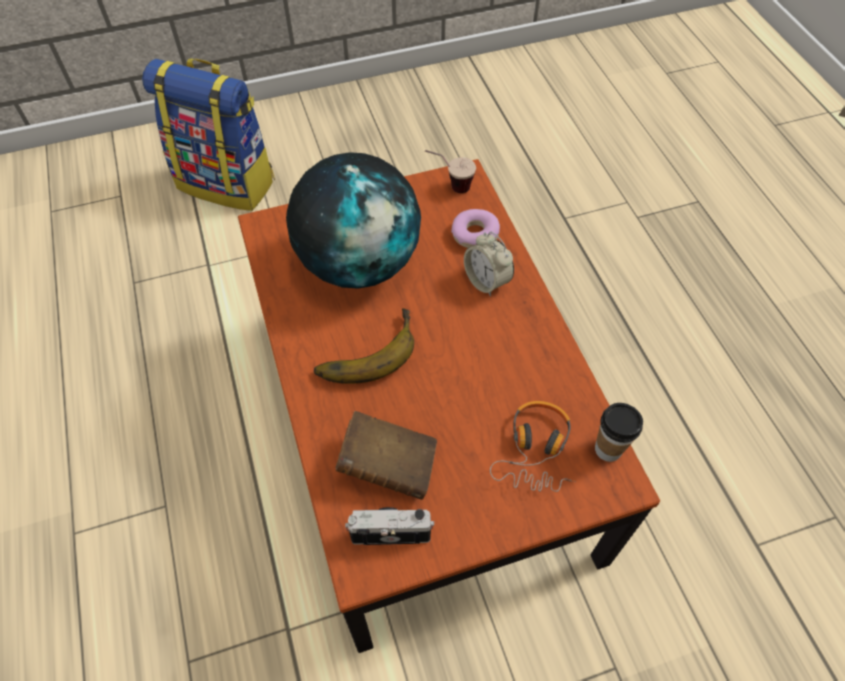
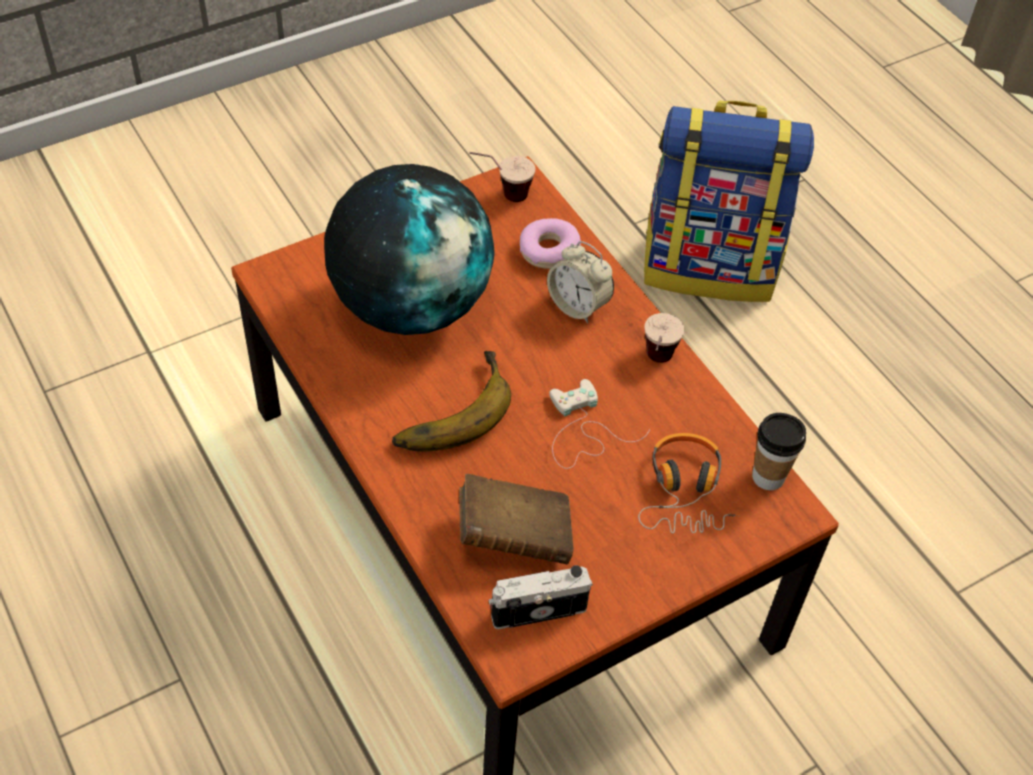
camera: 15 degrees left, 5 degrees down
(228, 183) = (145, 233): backpack -> backpack (710, 266)
(465, 384) = (583, 430): none -> white game controller
(537, 338) = (656, 365): none -> cup

